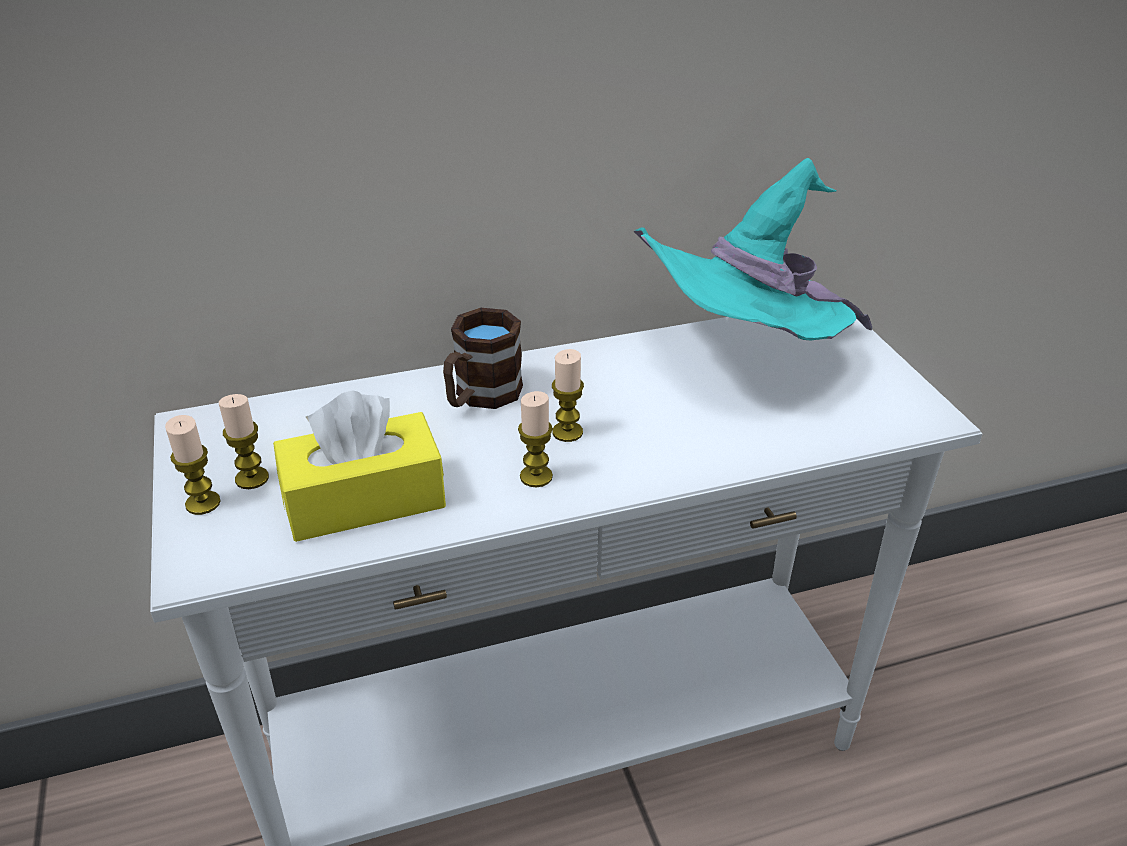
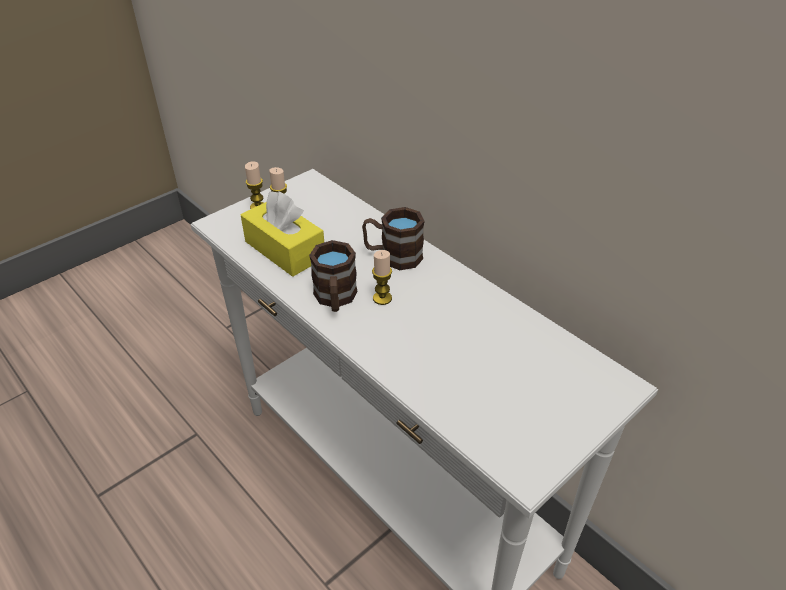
camera: 65 degrees right, 5 degrees up
(536, 476) = (335, 299): candle -> brown mug
(745, 358) = (522, 354): turquoise hat -> none

